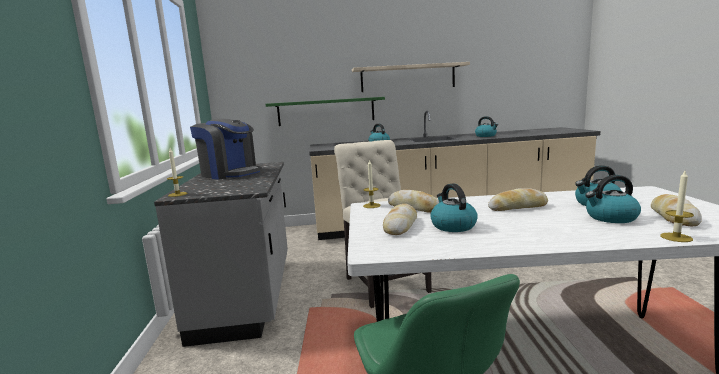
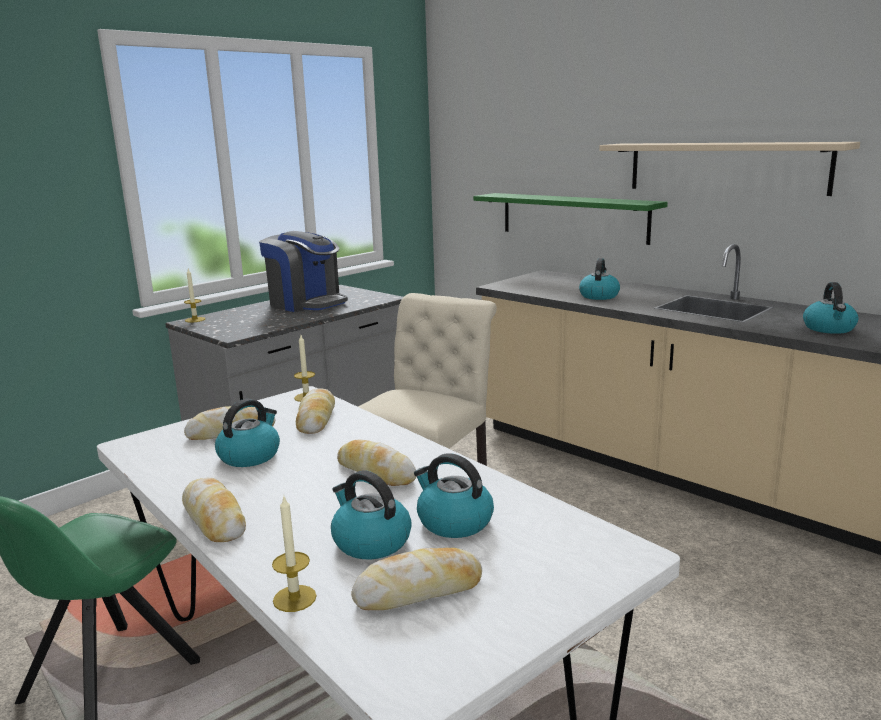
camera: 50 degrees right, 5 degrees up
(230, 174) = (306, 303): coffee machine -> coffee machine turned 45 degrees counterclockwise
(550, 243) = (214, 519): none -> bread

